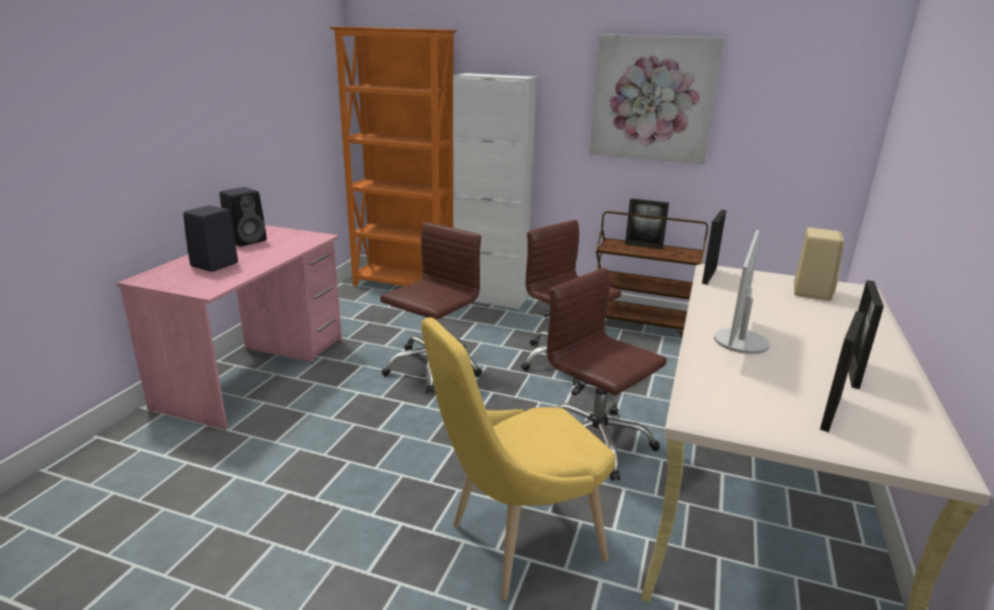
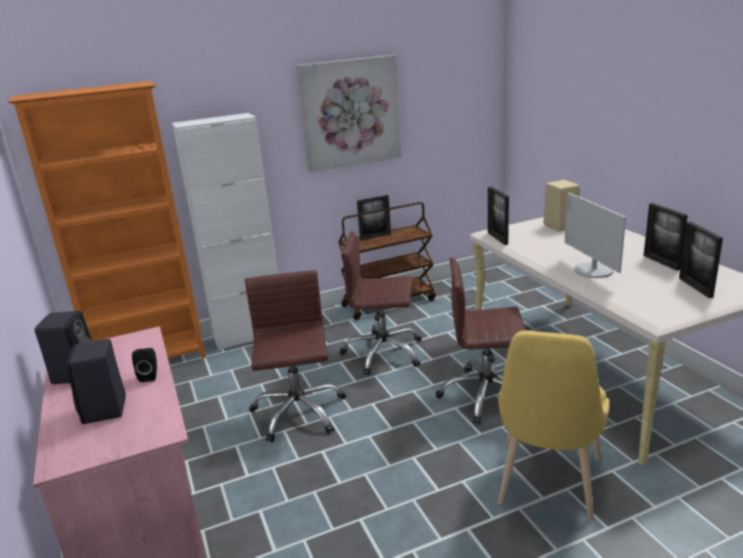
camera: 40 degrees left, 0 degrees up
(270, 259) = (150, 376): none -> black speaker

